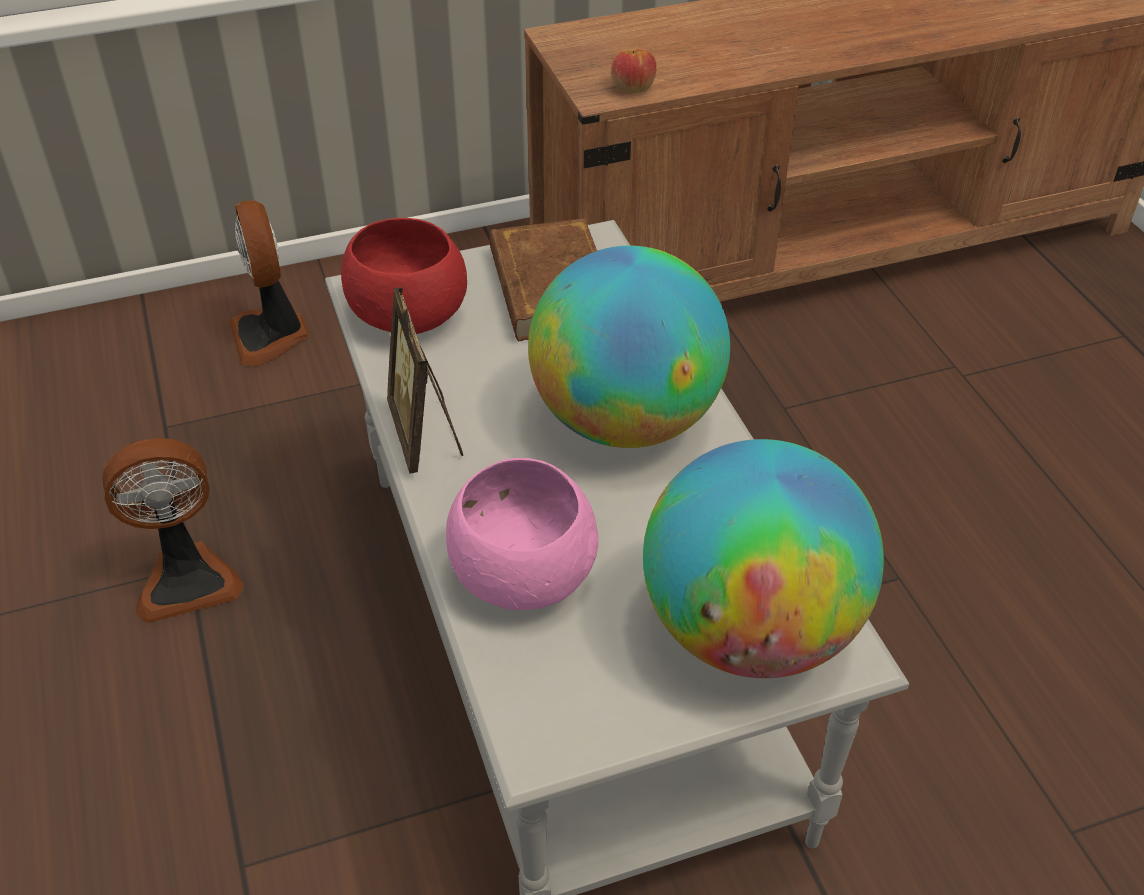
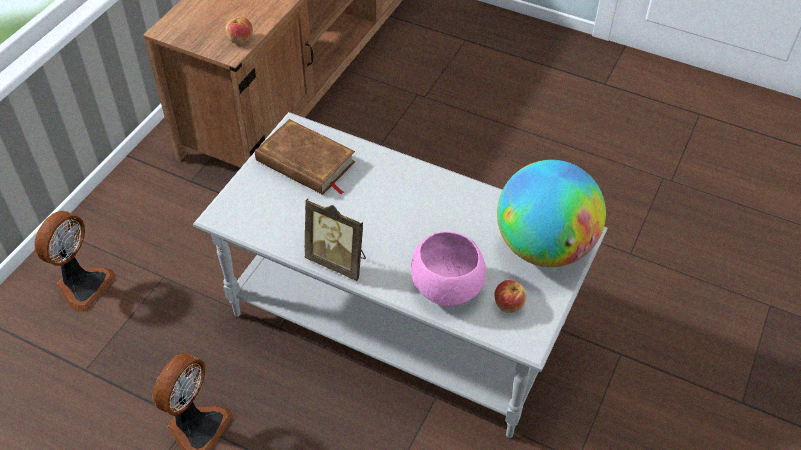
camera: 45 degrees left, 5 degrees up
(271, 335) = (82, 285): fan -> fan turned 90 degrees counterclockwise
(410, 316) = (261, 215): red bowl -> none
(581, 669) = (508, 304): none -> apple
(626, 420) = (407, 199): globe -> none

